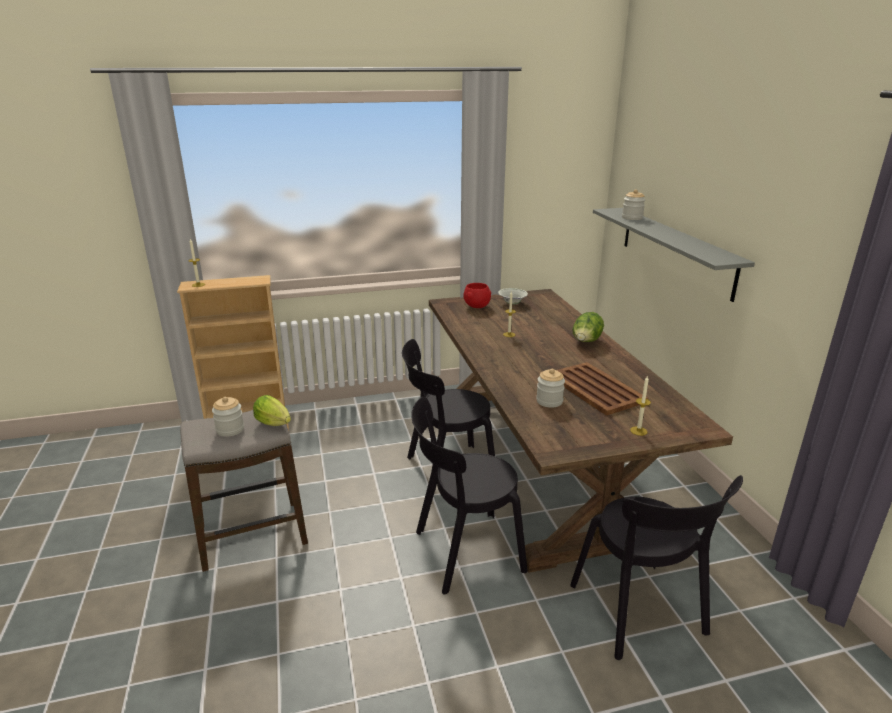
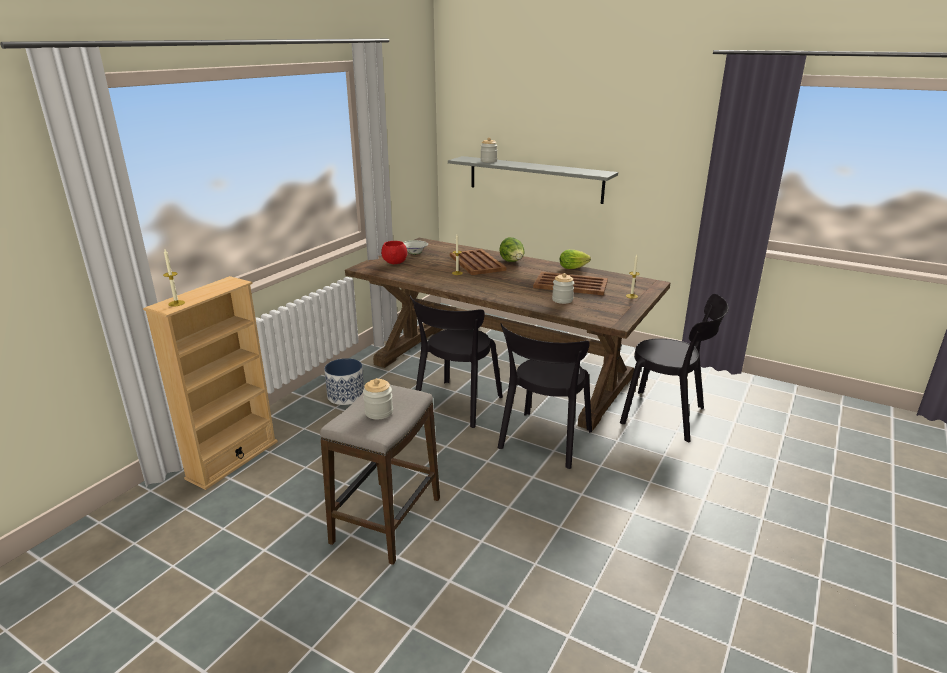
camera: 45 degrees left, 0 degrees up
(275, 424) = (408, 392): lettuce -> lettuce (574, 268)
(382, 418) = (346, 396): none -> planter
(549, 330) = (477, 262): none -> brown tray

